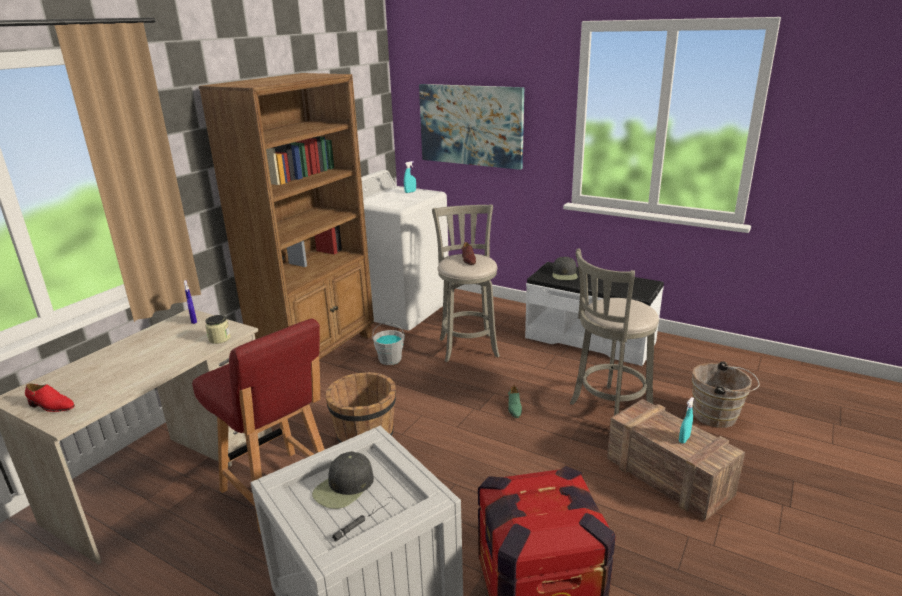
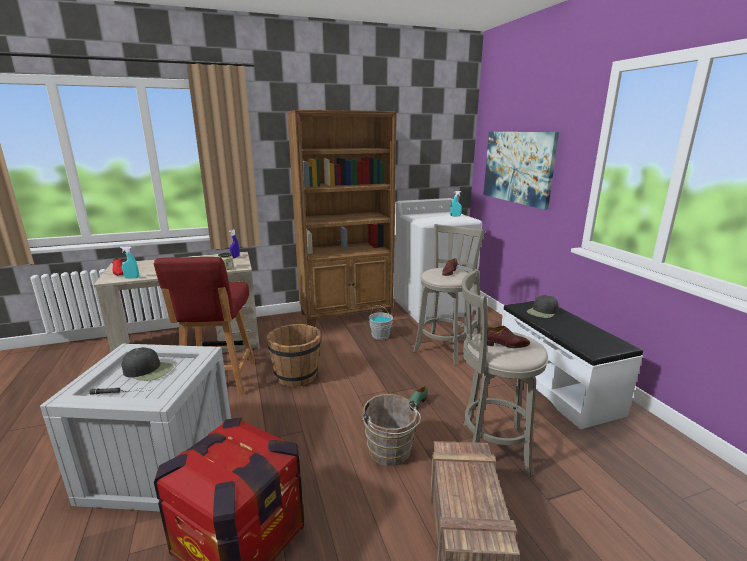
camera: 40 degrees right, 5 degrees down
(344, 487) = (148, 370): black cap -> black cap turned 150 degrees counterclockwise
(622, 310) = (505, 344): none -> brown shoe
(684, 439) = (470, 499): turquoise spray bottle -> turquoise spray bottle (132, 278)
(718, 416) = (605, 519): brown bucket -> brown bucket (390, 453)

